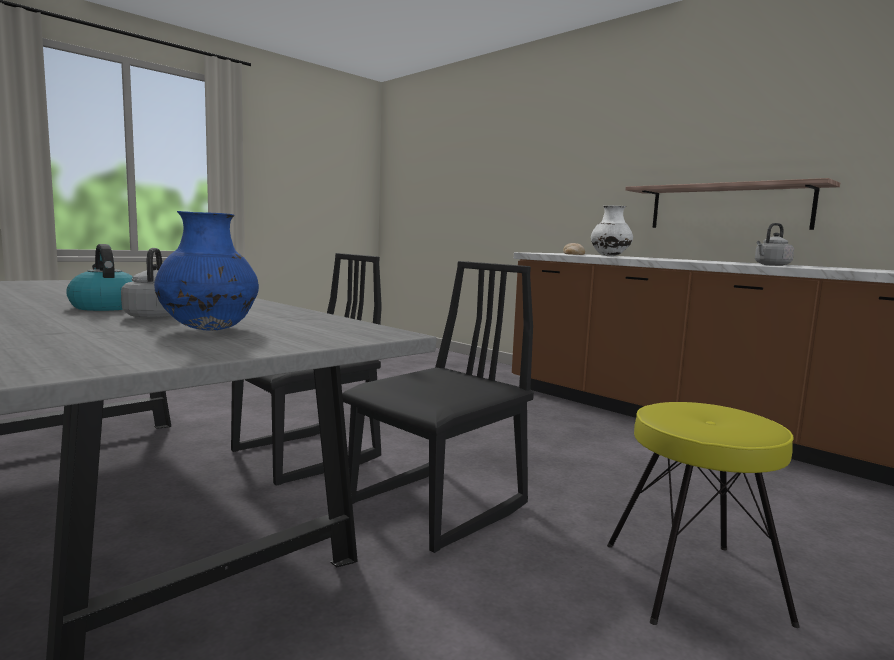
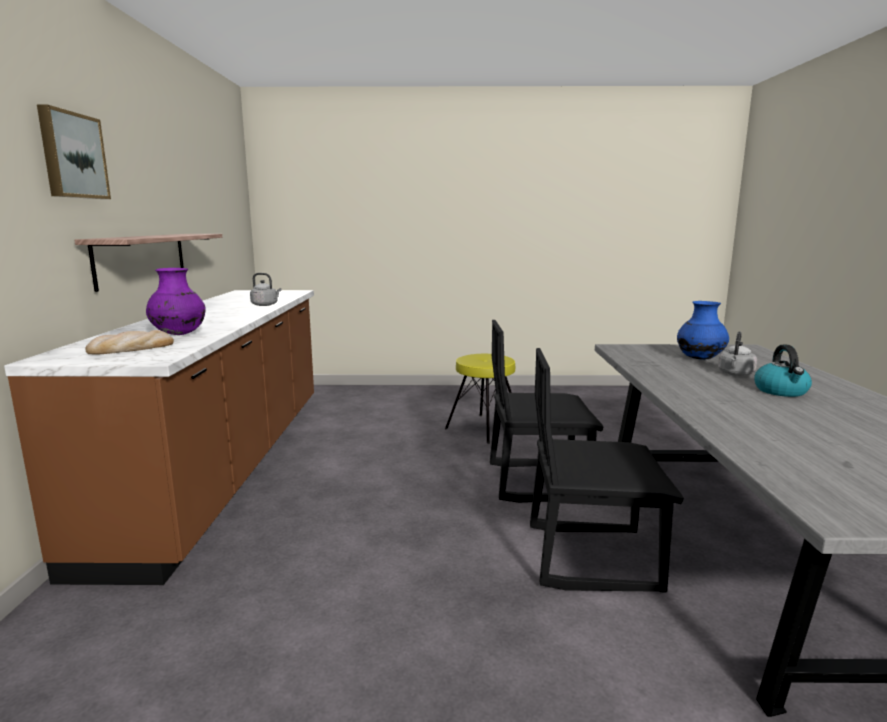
camera: 135 degrees left, 5 degrees up
(610, 256) = (178, 334): white vase -> purple vase
(659, 131) = (72, 155): none -> picture

